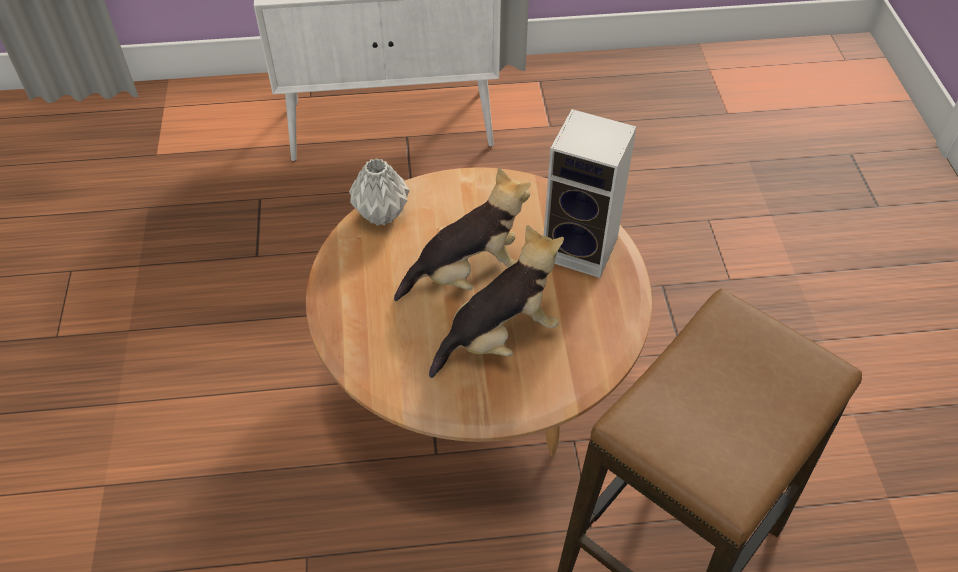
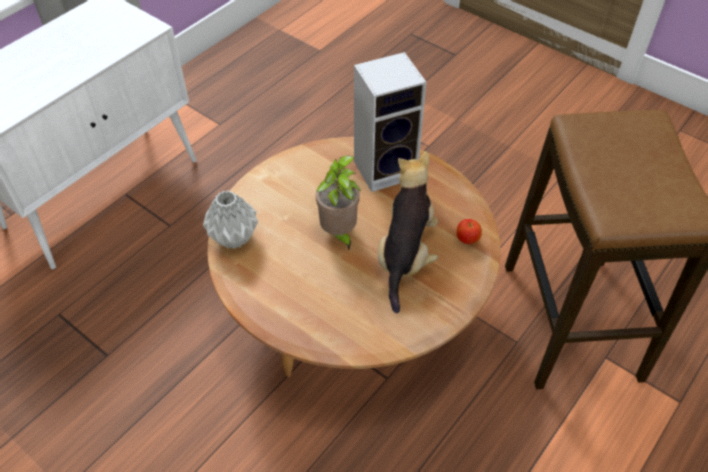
camera: 45 degrees left, 0 degrees up
(468, 274) = (339, 233): plush toy -> potted plant
(574, 367) = (467, 239): none -> apple

